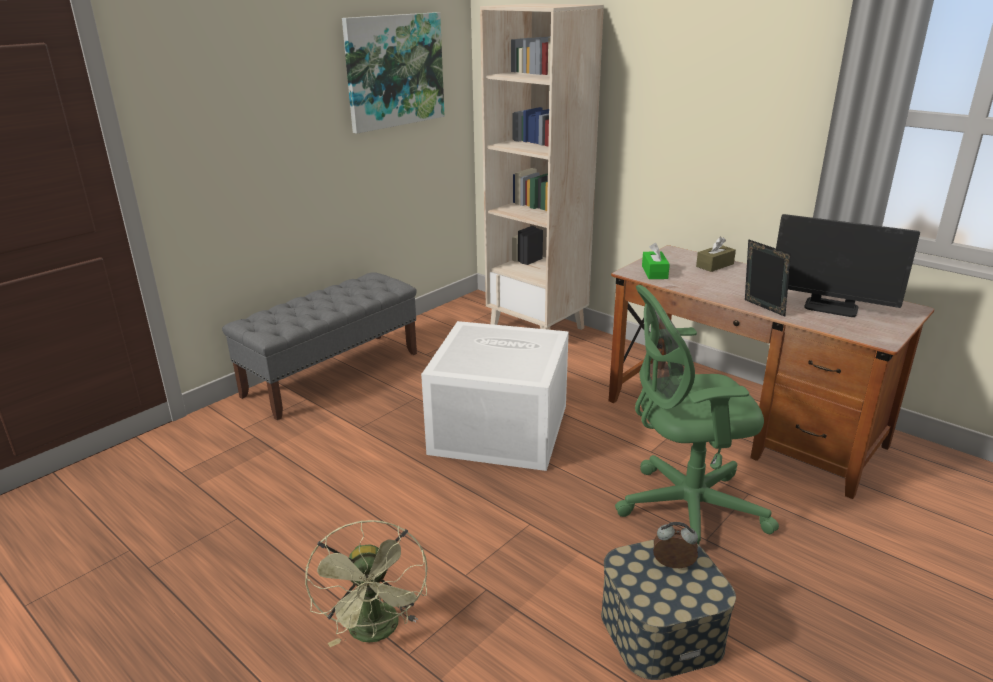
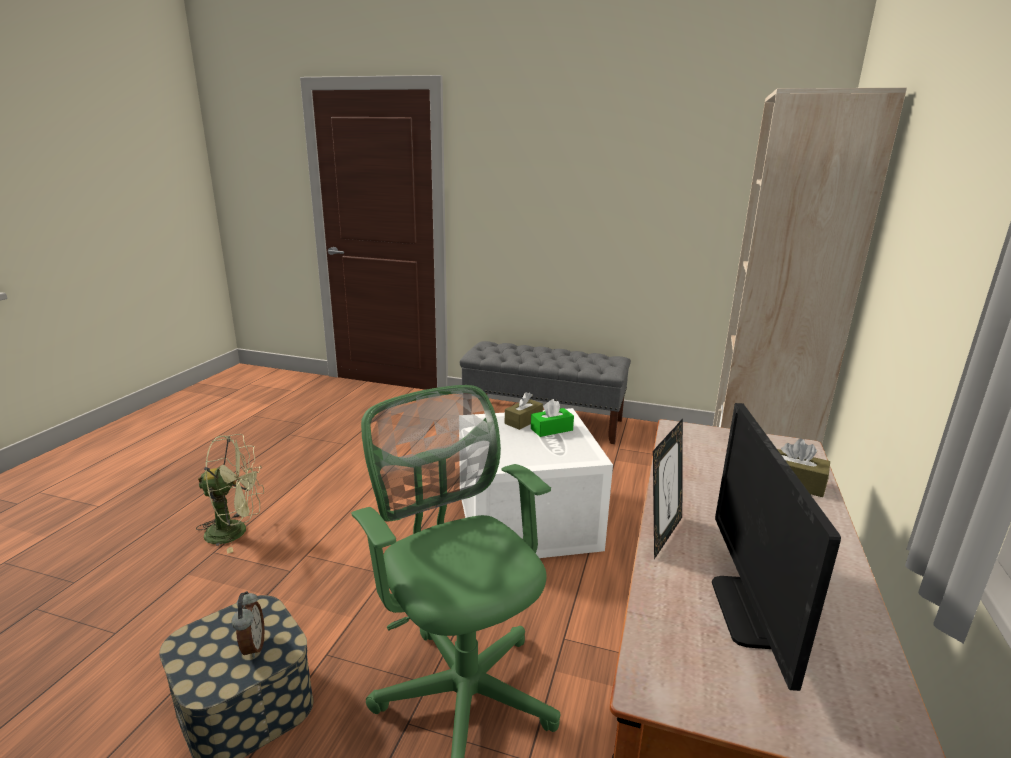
camera: 65 degrees right, 5 degrees down
(376, 632) = (236, 531): green fan -> green fan turned 150 degrees counterclockwise
(394, 71) = (707, 172): picture -> none
(463, 346) = (523, 421): none -> brown tissue box
(654, 272) = (698, 442): green tissue box -> green tissue box (551, 429)

